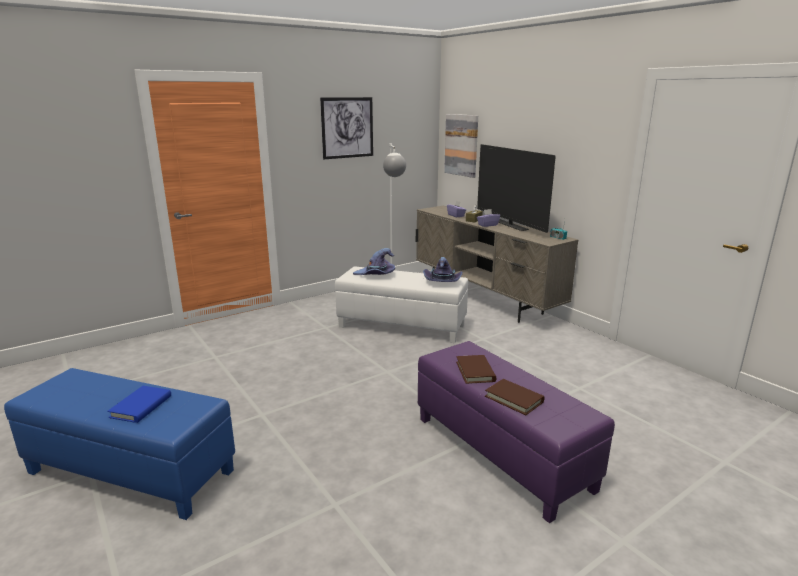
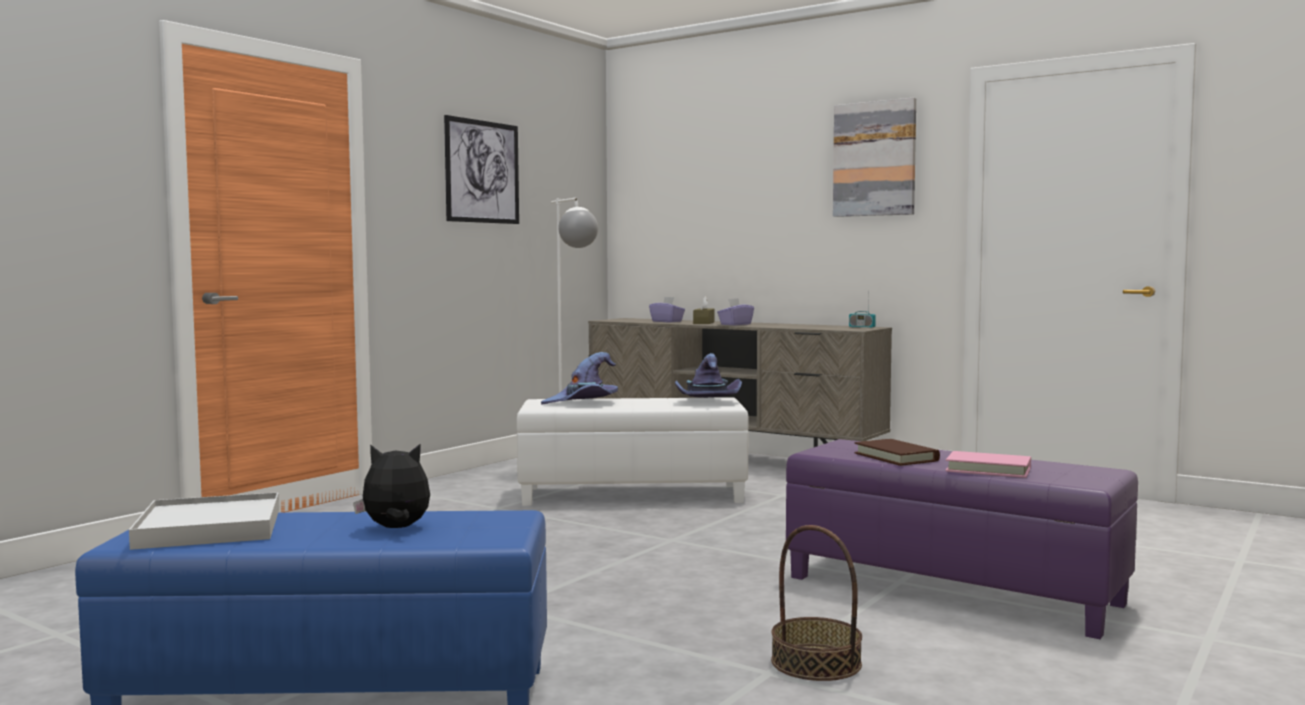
camera: 20 degrees left, 15 degrees down
(72, 388) = (210, 528): none -> white tray
(141, 407) = (396, 528): blue book -> plush toy
(366, 502) = (816, 662): none -> basket
(461, 145) = (656, 212): picture -> picture (874, 159)
(509, 225) = (768, 323): television -> none
(514, 399) = (988, 469): brown book -> pink book

